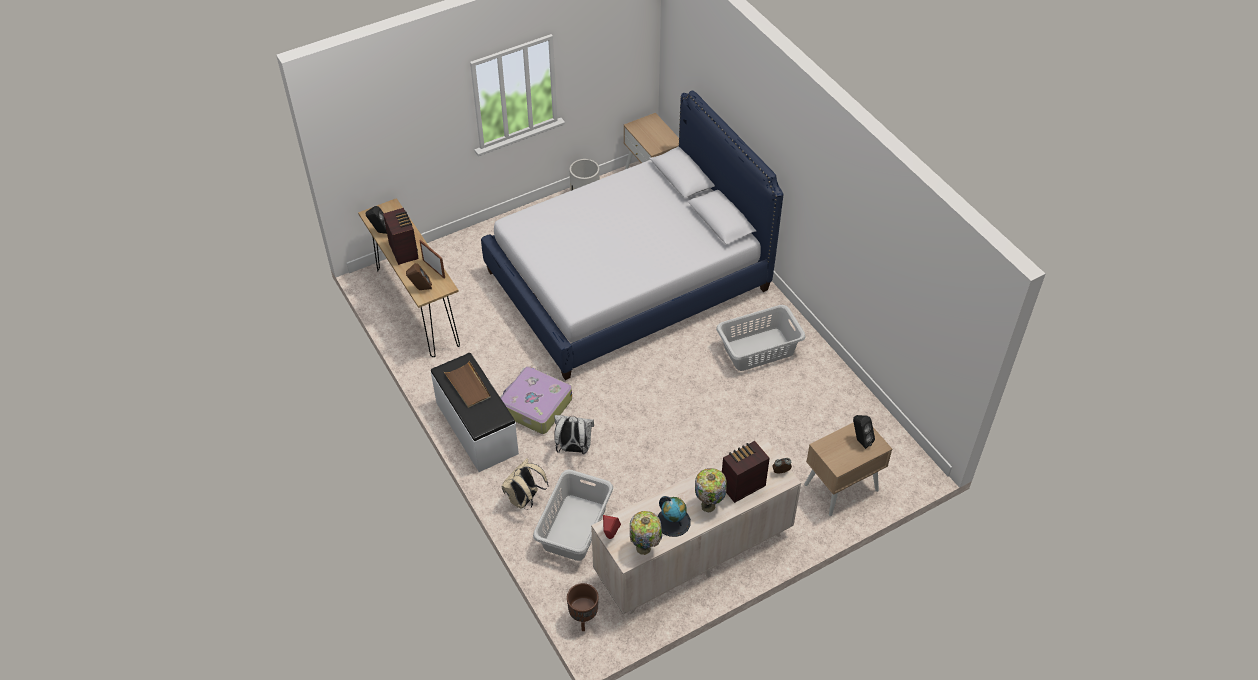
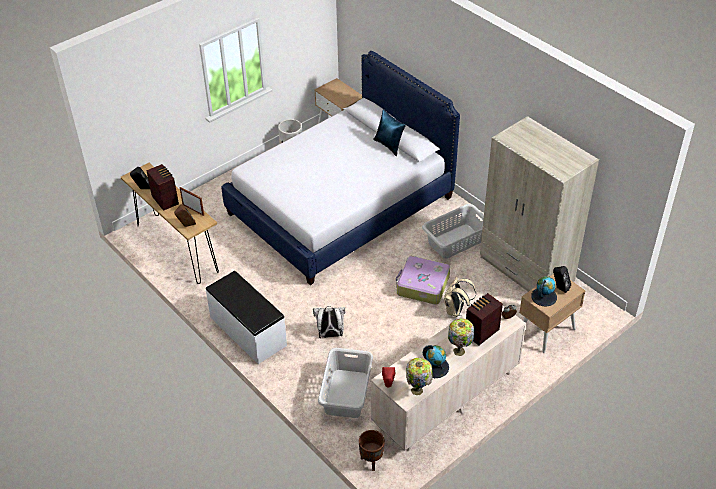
camera: 10 degrees left, 5 degrees down
(468, 386) = (239, 295): brown tray -> none
(524, 499) = (300, 379): beige backpack -> beige backpack (456, 311)
(535, 406) = (291, 308): suitcase -> suitcase (422, 286)
(695, 216) = (389, 145): none -> blue pillow
(837, 401) = (526, 269): none -> beige wardrobe
(837, 449) = (544, 296): none -> globe

